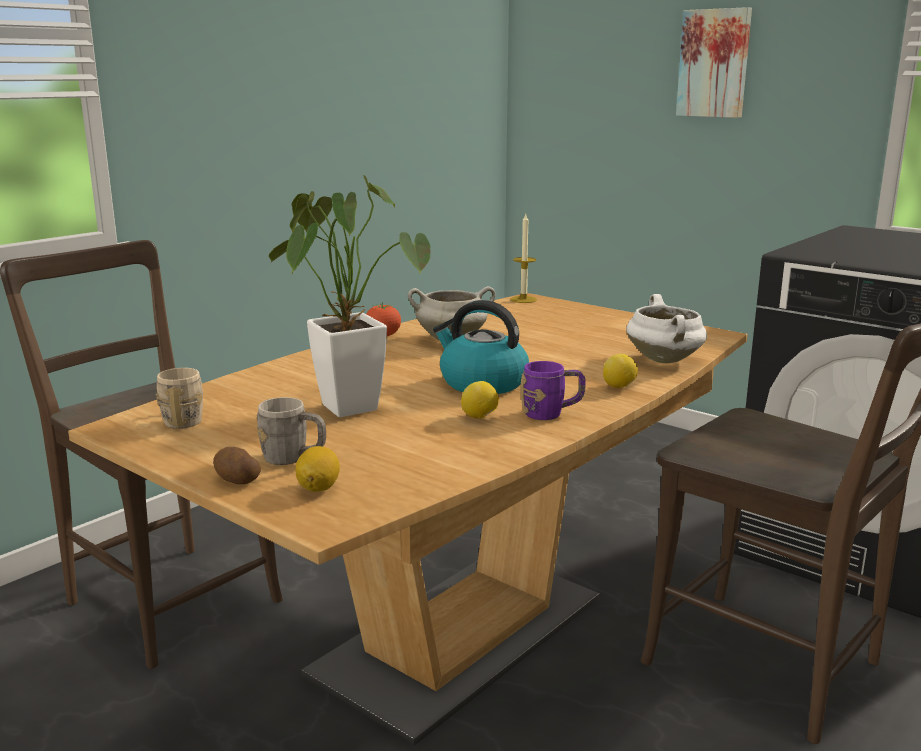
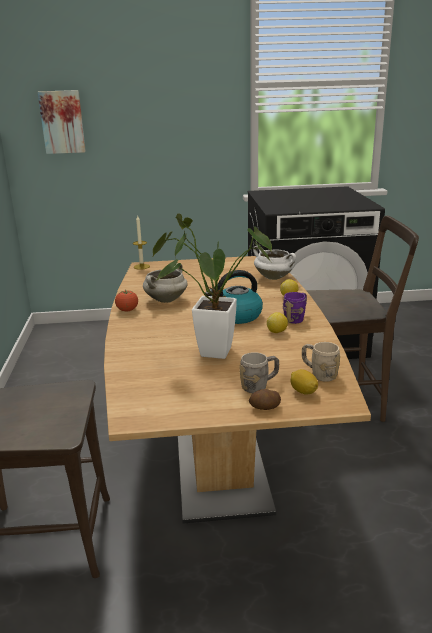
camera: 45 degrees left, 5 degrees up
(185, 418) = (155, 395): beige mug -> beige mug (319, 374)
(714, 63) = (151, 109): picture -> picture (62, 122)

